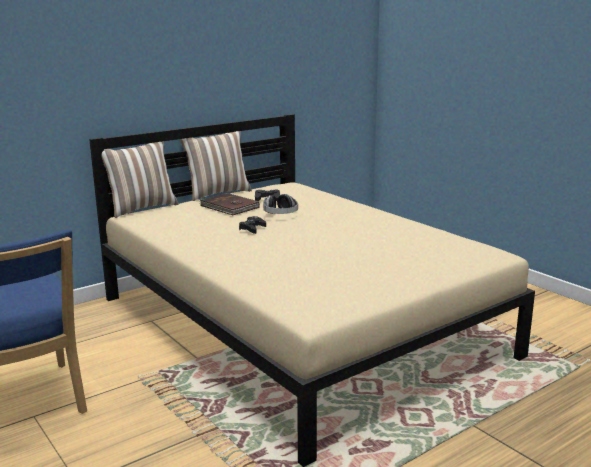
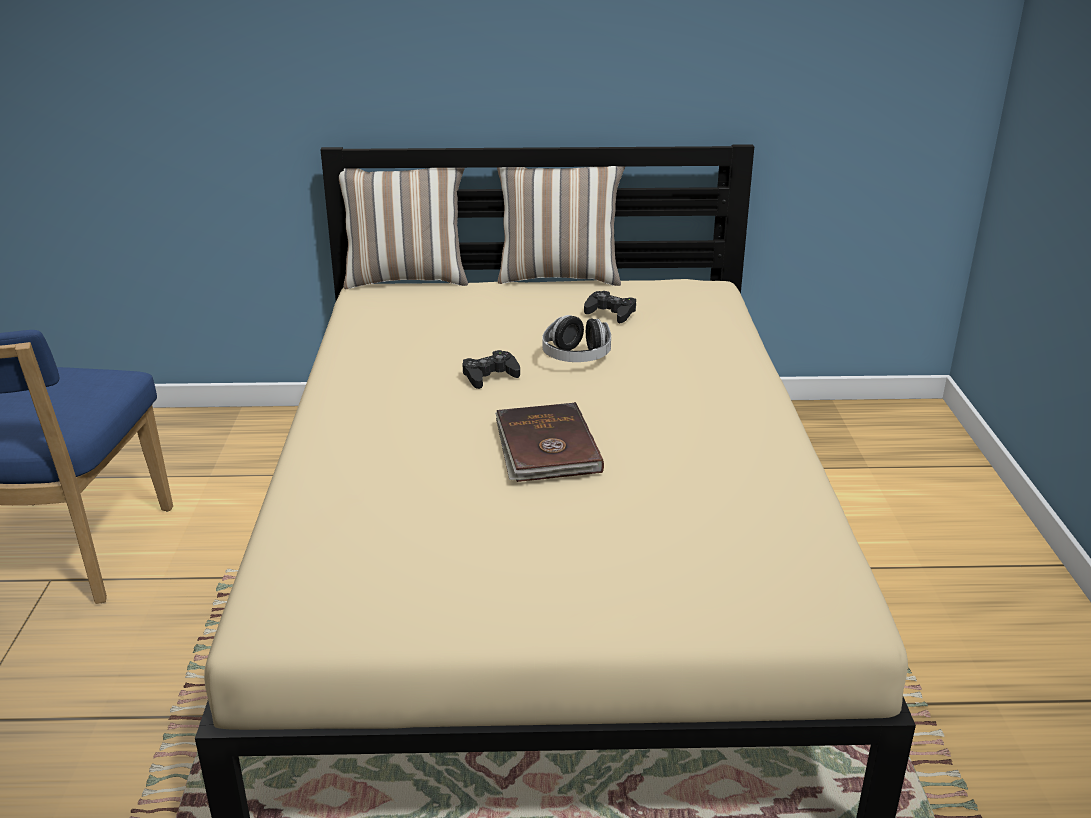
camera: 35 degrees right, 10 degrees up
(229, 207) = (529, 314): brown book -> brown book (545, 448)

